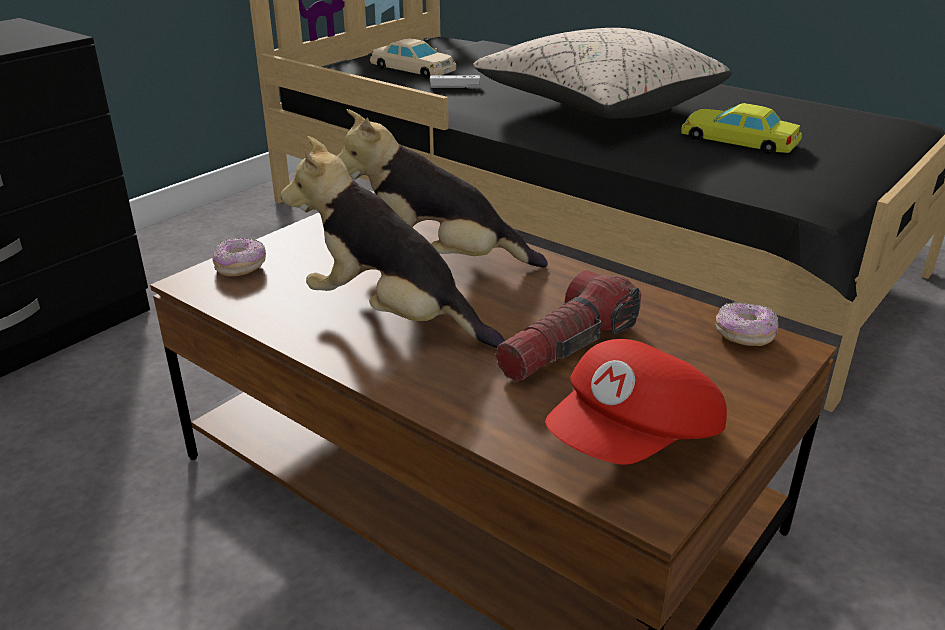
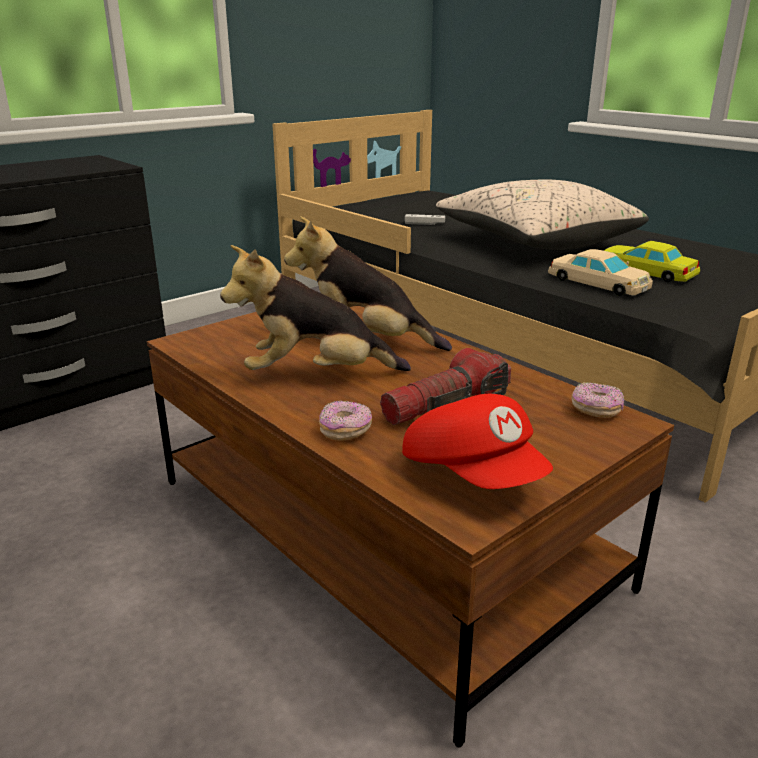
camera: 10 degrees right, 5 degrees down
(241, 268) = (215, 335): donut -> donut (345, 431)
(393, 317) = (316, 375): plush toy -> plush toy turned 45 degrees counterclockwise
(413, 69) = (397, 210): beige toy car -> beige toy car (598, 283)
(635, 440) = (474, 474): red cap -> red cap turned 90 degrees counterclockwise

